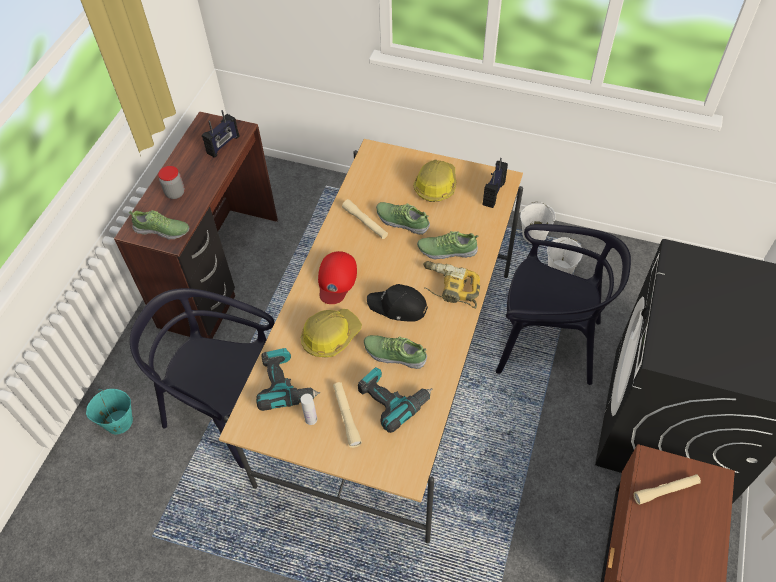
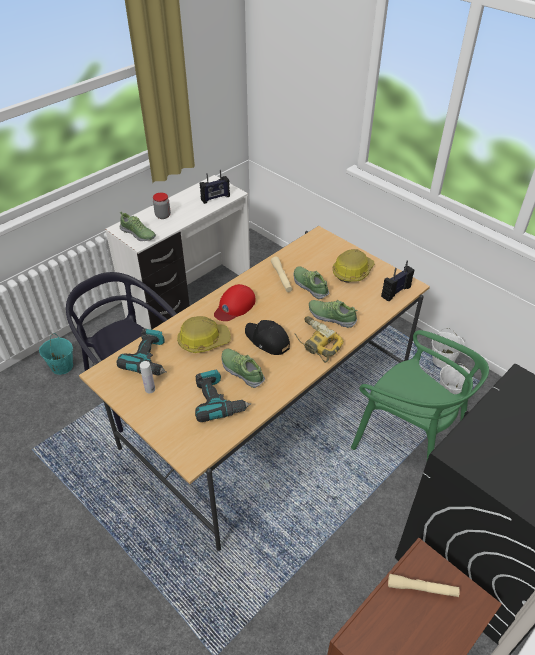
camera: 25 degrees right, 10 degrees down
(221, 271) = (191, 299): brown desk -> white desk
(346, 416) = (176, 398): beige flashlight -> none
(547, 342) = (408, 443): black chair -> green chair

